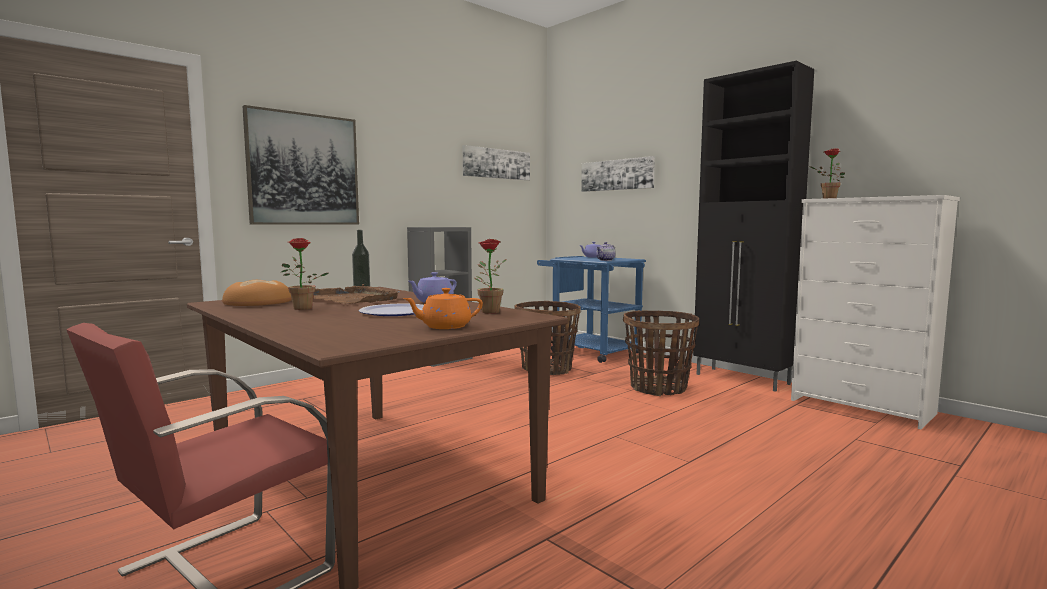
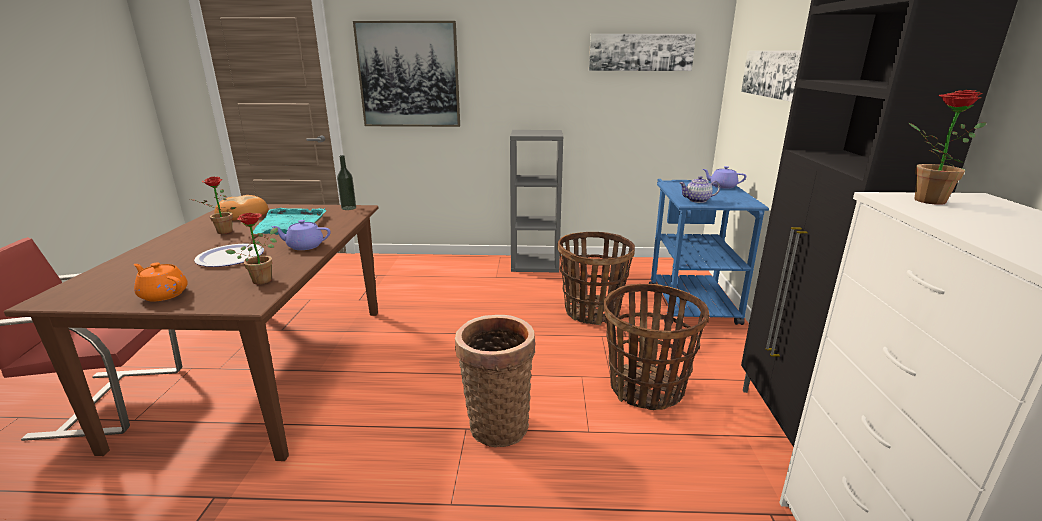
camera: 45 degrees right, 15 degrees up
(352, 299) = (290, 224): brown tray -> turquoise tray
(625, 427) = (496, 423): none -> basket

